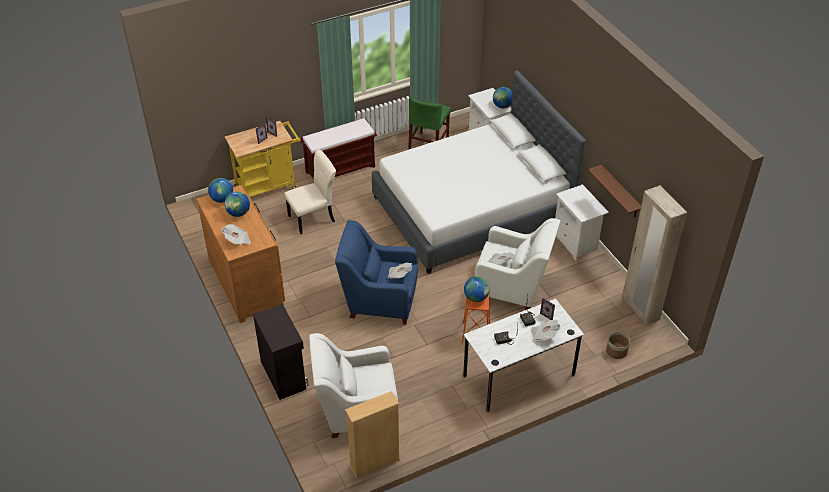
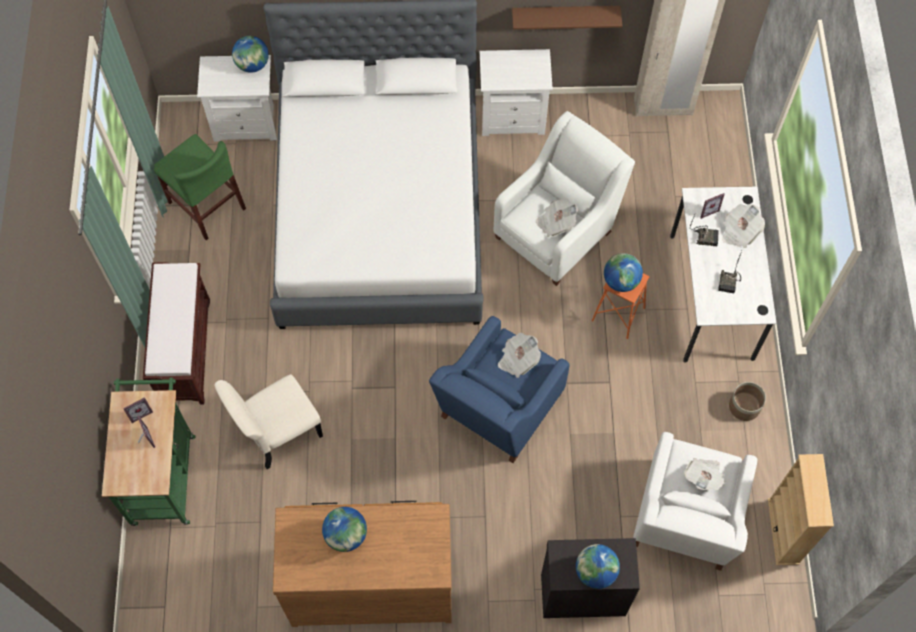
camera: 65 degrees left, 20 degrees up
(222, 199) = (297, 550): globe -> globe (595, 572)
(237, 240) = (410, 558): newspaper -> newspaper (703, 477)
(269, 186) = (163, 473): yellow cart -> green cart
(313, 218) = (278, 434): beige chair -> beige chair turned 120 degrees counterclockwise
(616, 351) = (720, 168): planter -> planter (744, 406)

